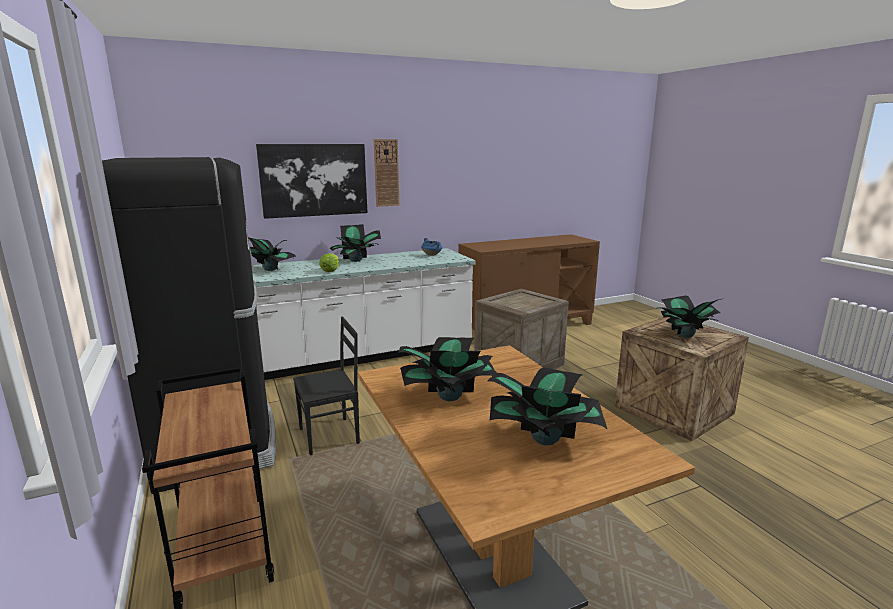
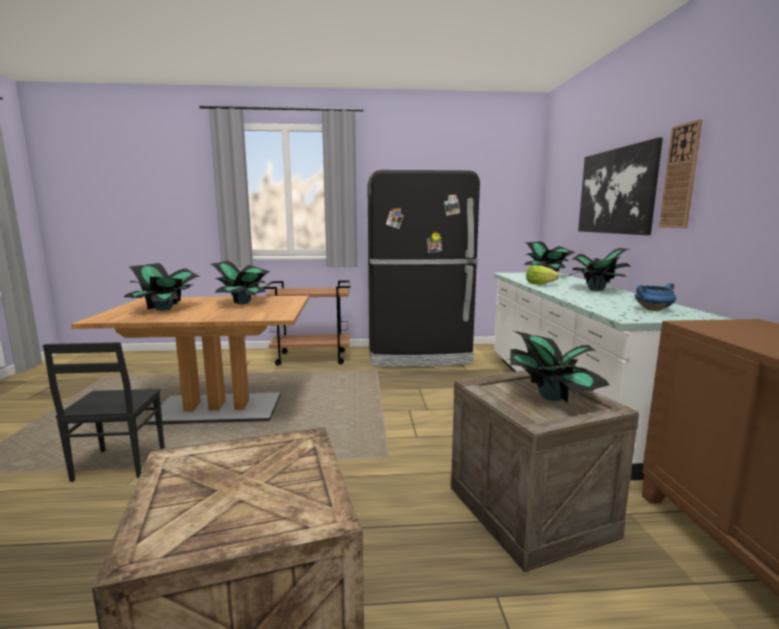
camera: 110 degrees right, 5 degrees down
(330, 436) = (396, 381): black chair -> black chair (118, 464)
(684, 335) = (234, 479): potted plant -> potted plant (551, 396)

